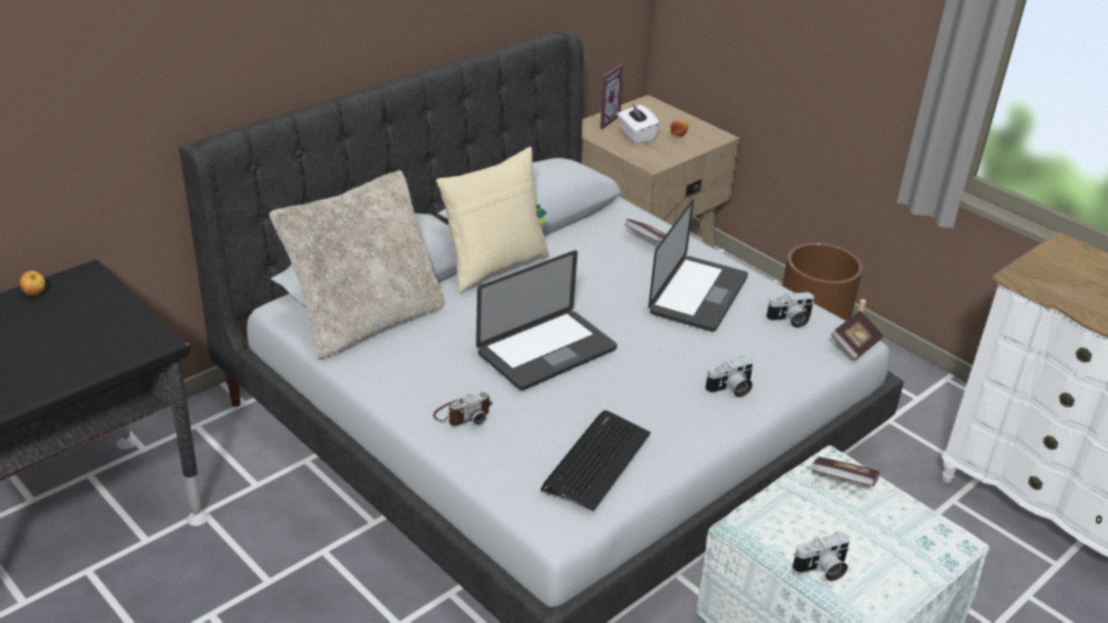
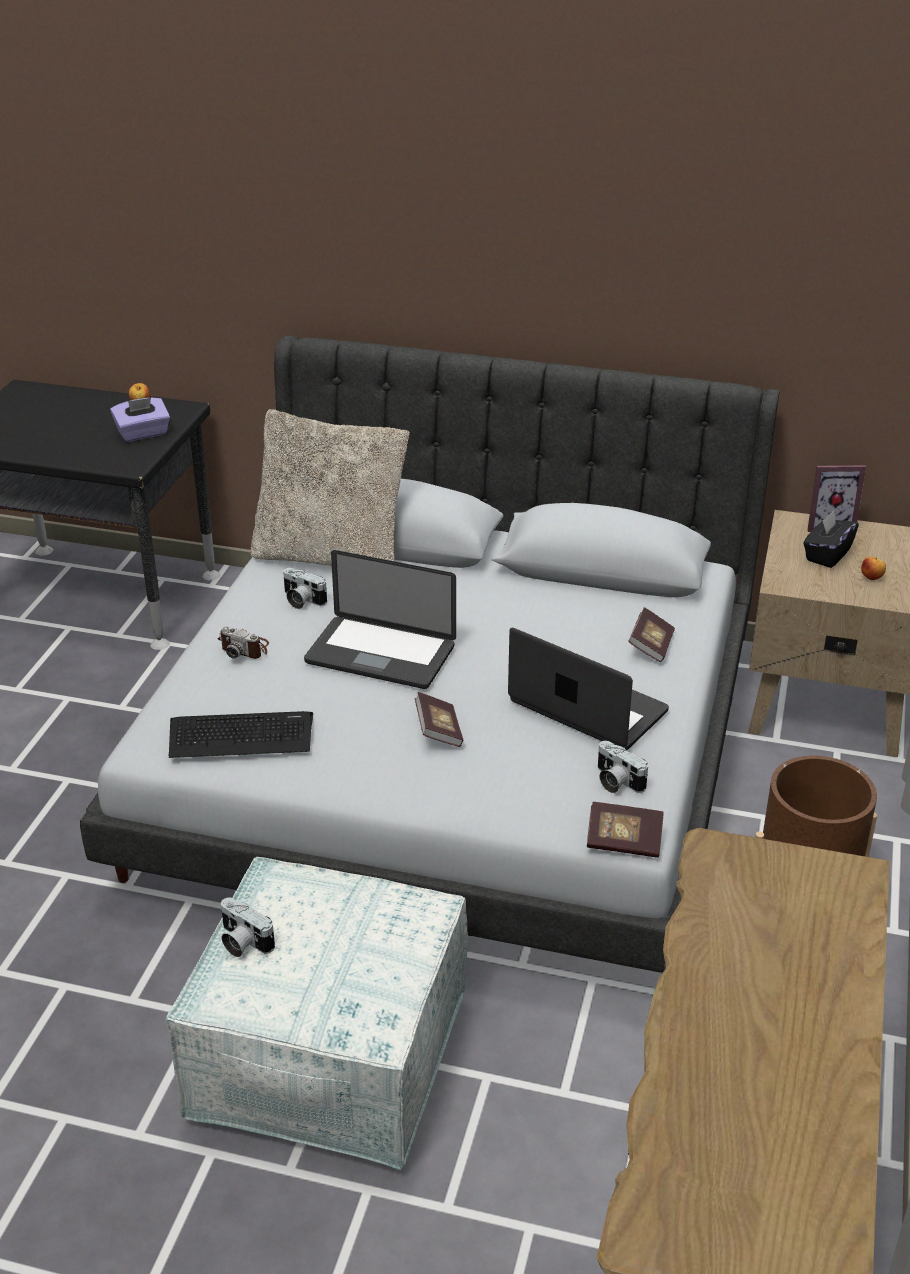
camera: 60 degrees right, 0 degrees up
(103, 313) = (143, 434): none -> purple tissue box
(494, 267) = (486, 580): beige pillow -> none
(636, 136) = (827, 555): white tissue box -> black tissue box
(698, 295) = (587, 707): laptop -> laptop turned 135 degrees counterclockwise
(730, 389) = (440, 780): camera -> camera (301, 600)
(843, 481) = (399, 919): book -> book (438, 731)

